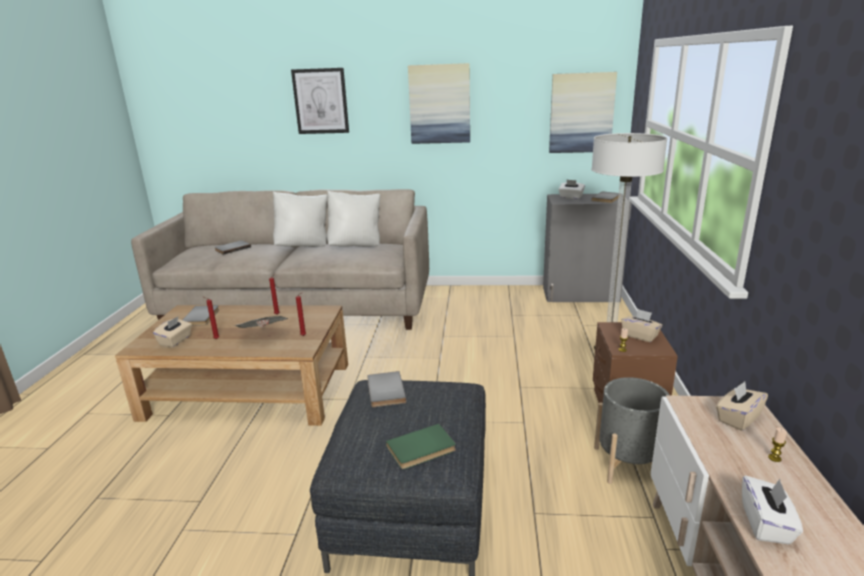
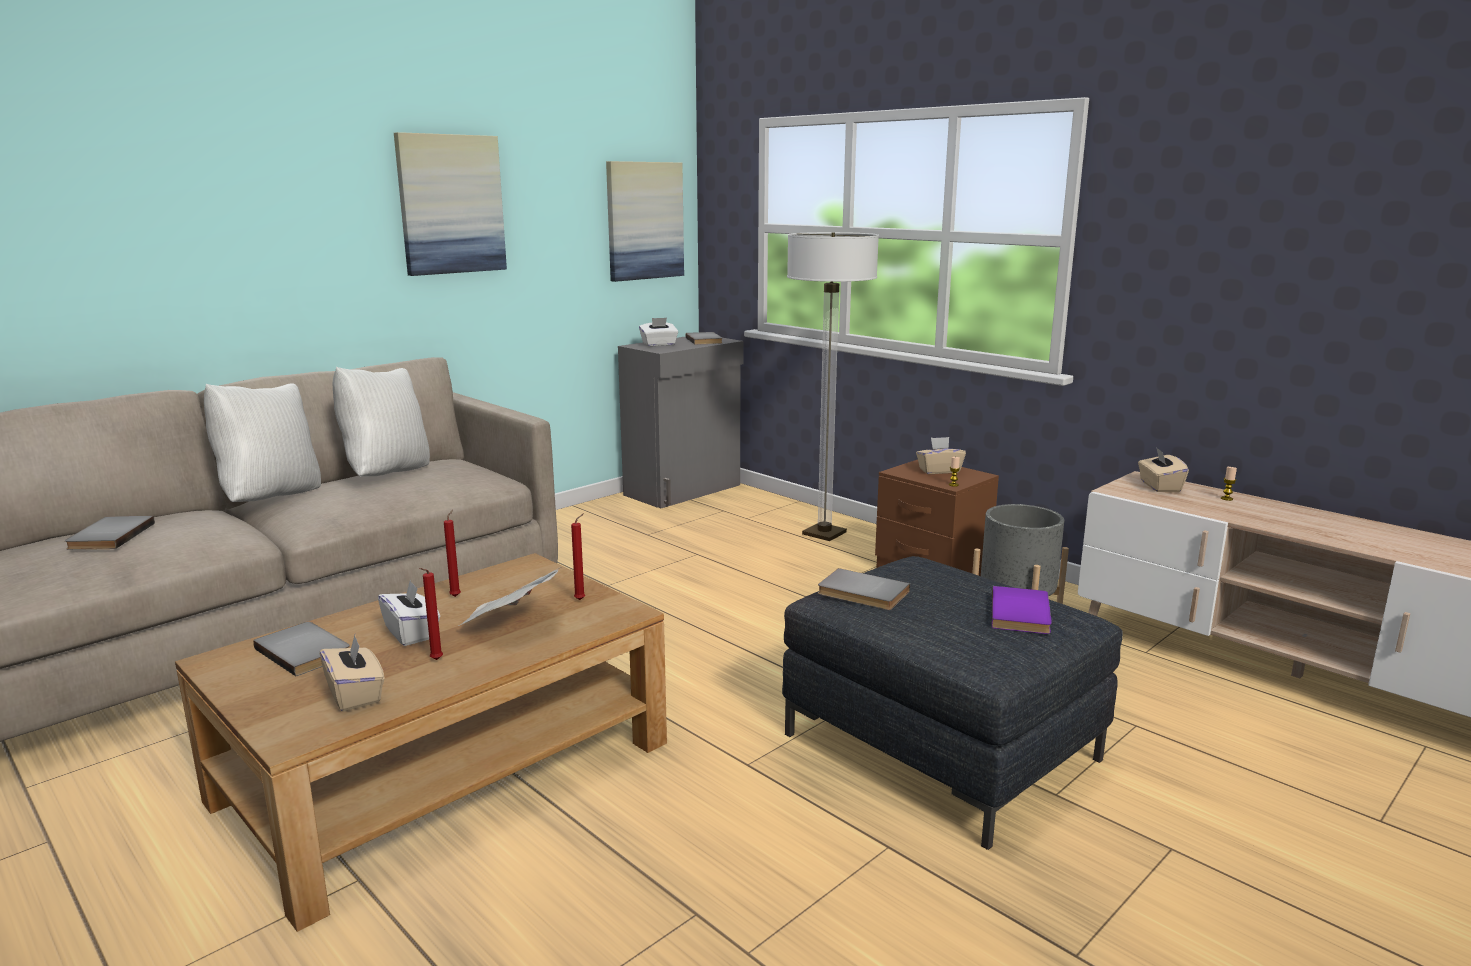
camera: 50 degrees left, 5 degrees down
(320, 101) = (219, 194): picture -> none
(422, 449) = (1023, 614): green book -> purple book
(766, 524) = (1306, 530): white tissue box -> white tissue box (412, 633)

